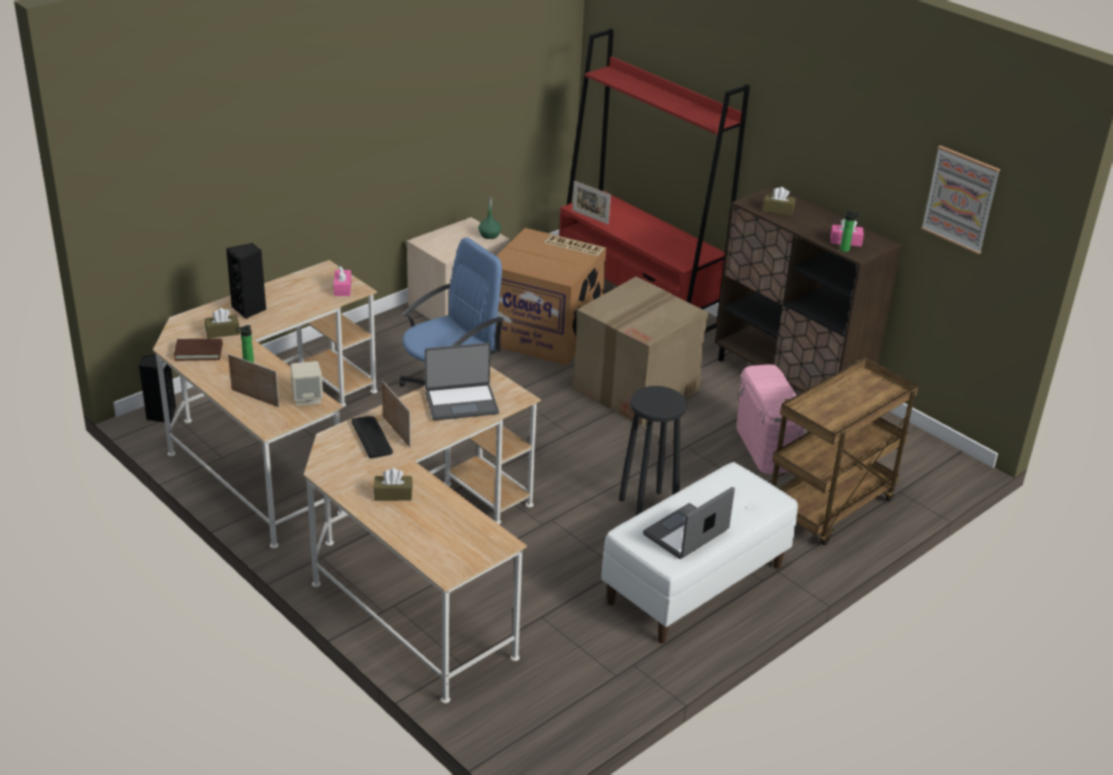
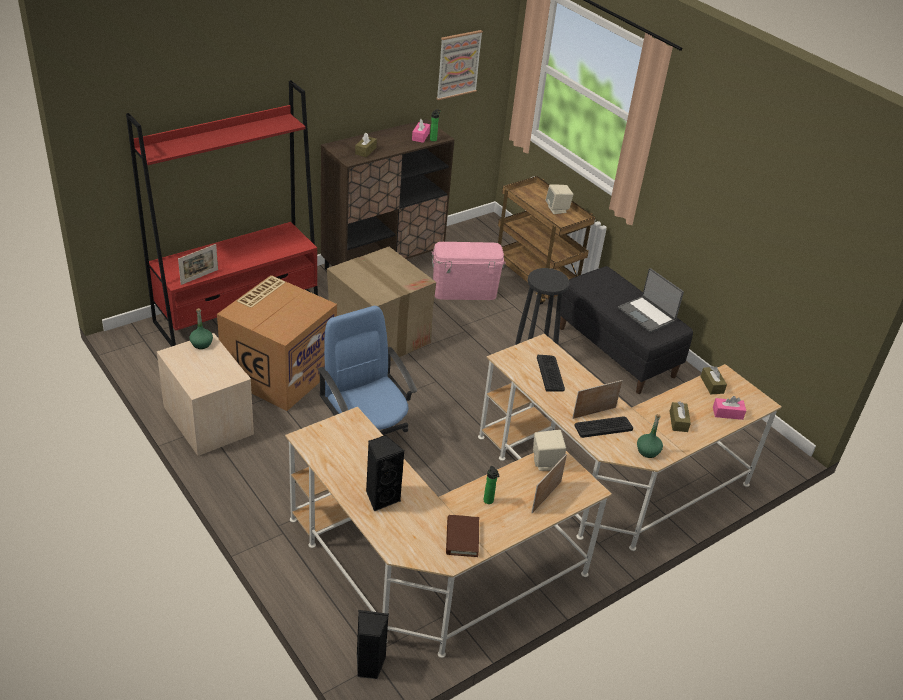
camera: 85 degrees left, 5 degrees up
(222, 332) = (424, 519): brown tissue box -> brown tissue box (712, 385)
(335, 468) = (648, 451): none -> green bottle
(342, 288) = (349, 428): pink tissue box -> pink tissue box (727, 413)
(461, 402) = (550, 373): laptop -> keyboard
(695, 585) = (617, 352): white bench -> black bench
(848, 411) = (557, 209): none -> beige speaker

